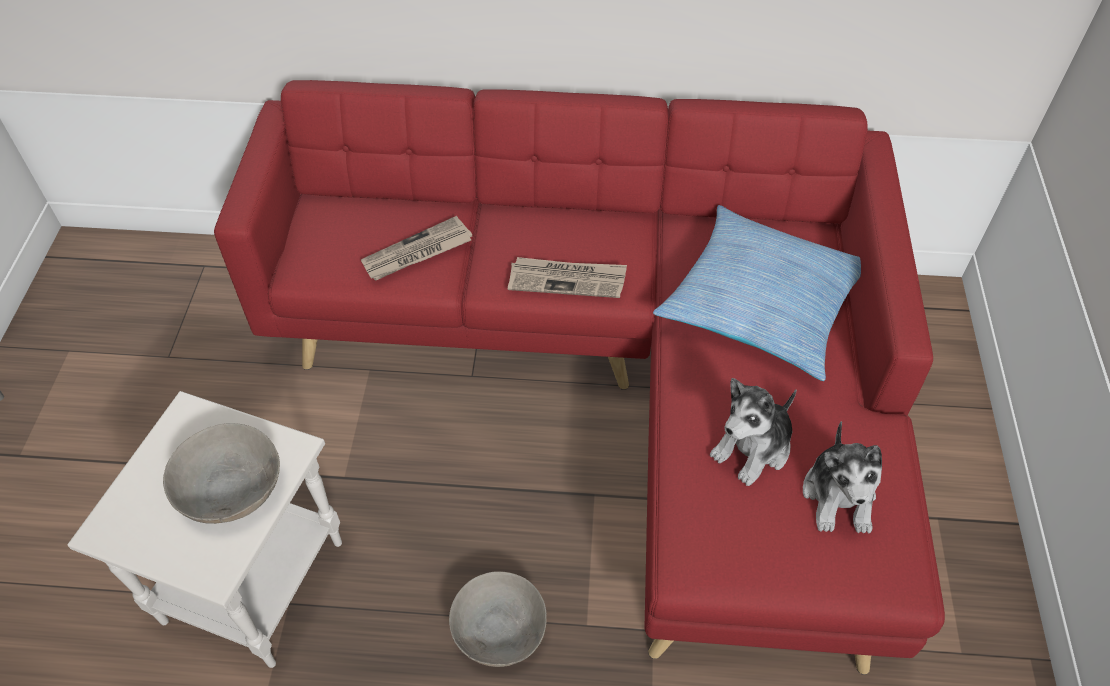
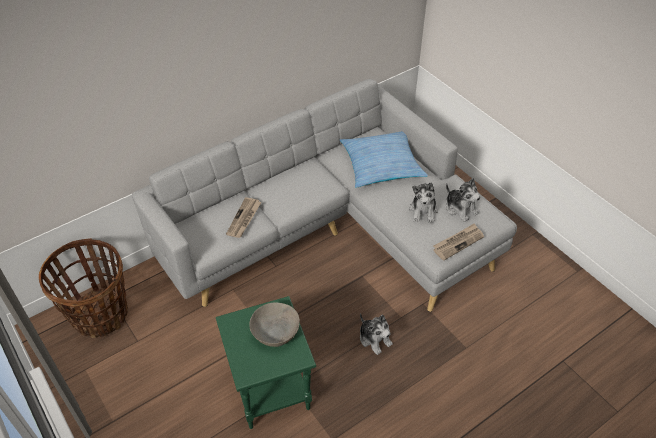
camera: 40 degrees left, 5 degrees down
(166, 282) = (100, 314): none -> basket
(252, 579) = (269, 389): white side table -> green side table
(500, 628) = (374, 339): grey bowl -> plush toy
(567, 279) = (310, 195): newspaper -> newspaper (458, 242)
(621, 389) = (336, 235): red sofa -> grey sofa

